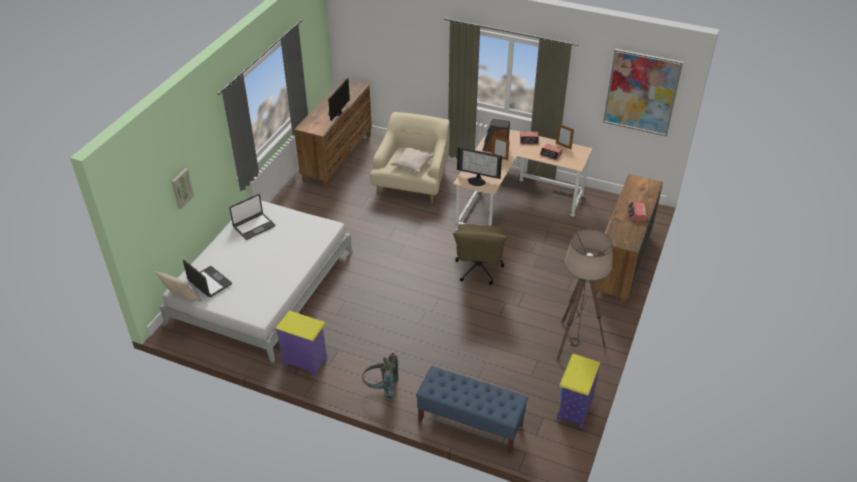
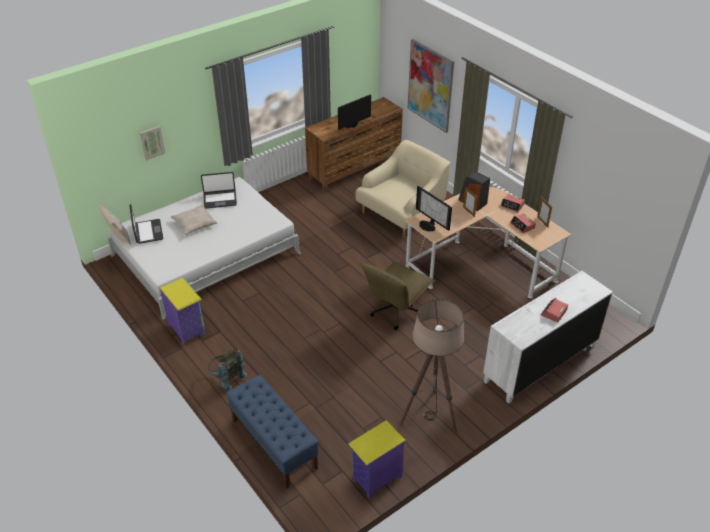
camera: 30 degrees right, 0 degrees up
(412, 164) = (397, 193): beige pillow -> beige pillow (194, 224)
(622, 265) = (540, 364): brown dresser -> white dresser
(641, 92) = (628, 189): picture -> picture (430, 85)

